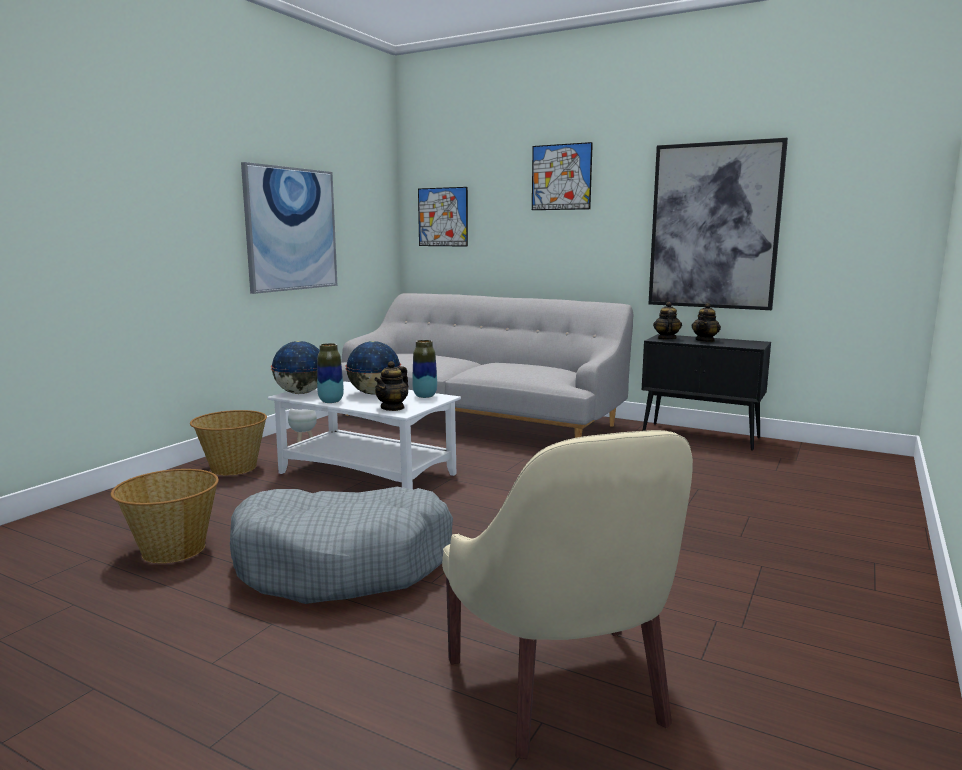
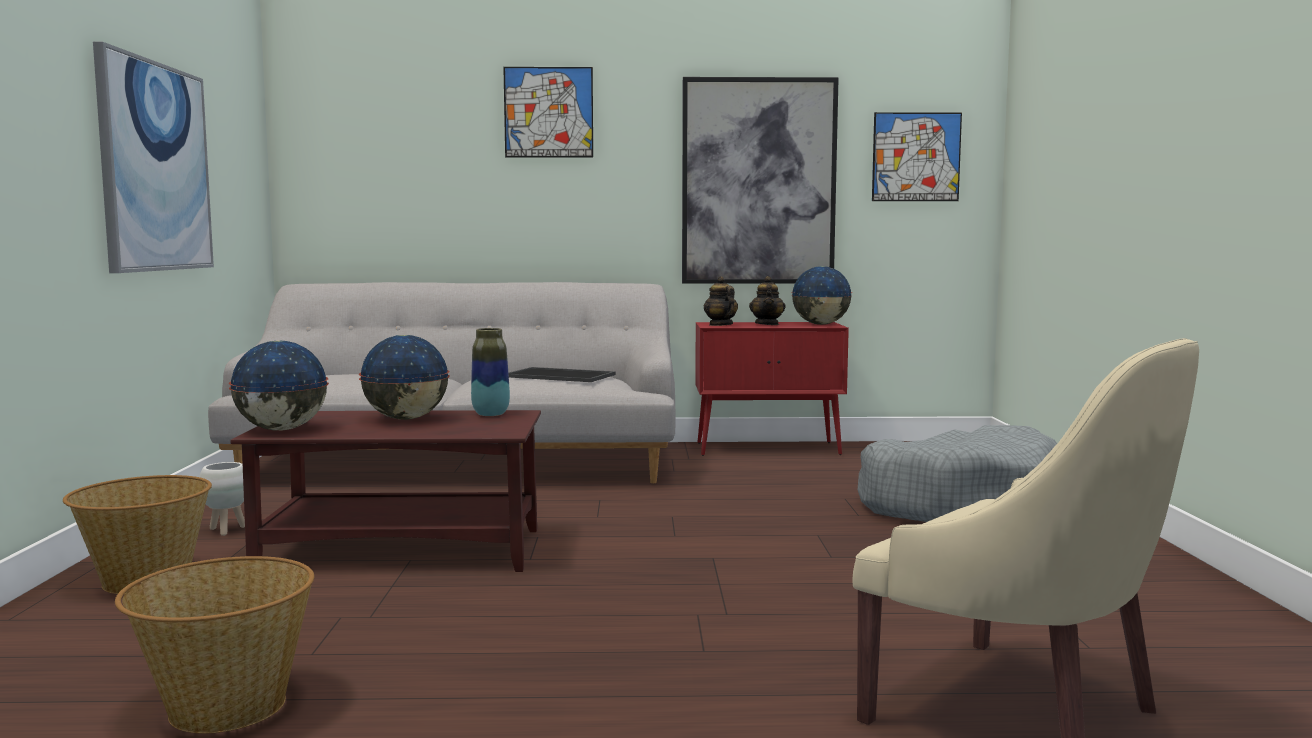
camera: 30 degrees left, 5 degrees down
(331, 401) = (360, 433): vase -> none
(343, 564) = (550, 659): grey dog bed -> grey dog bed (958, 503)
(368, 474) = (404, 550): white coffee table -> brown coffee table
(392, 408) = (477, 430): teapot -> none
(443, 217) = (354, 165): picture -> picture (916, 157)
(531, 368) = (561, 375): none -> tray
(701, 436) = (769, 449): black cabinet -> red cabinet
(749, 344) = (821, 324): none -> globe

